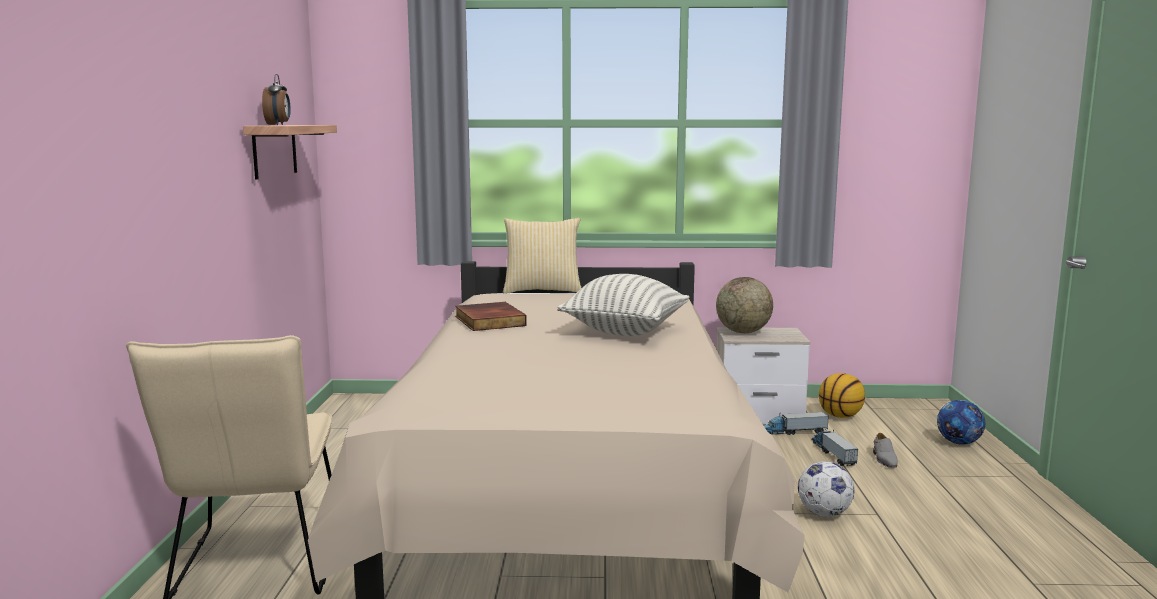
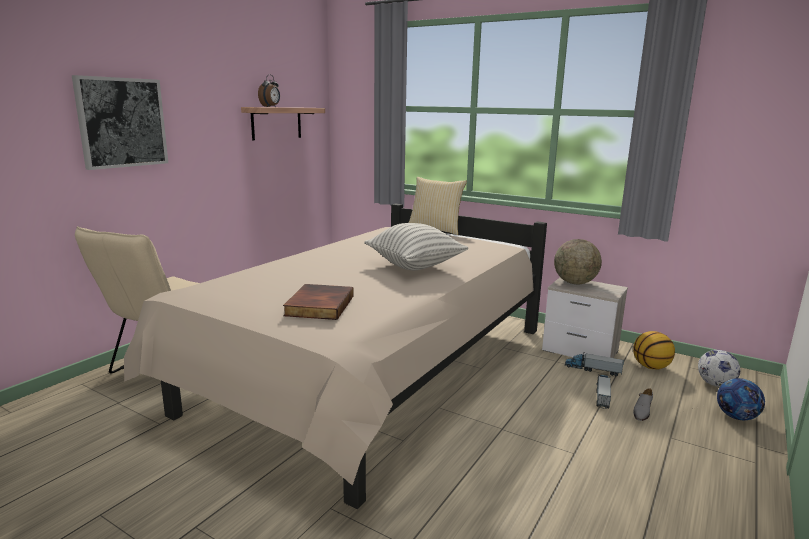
camera: 30 degrees right, 5 degrees up
(134, 157) = (122, 122): none -> picture
(488, 321) = (350, 244): book -> book (318, 305)
(824, 514) = (530, 439): football -> football (715, 384)

